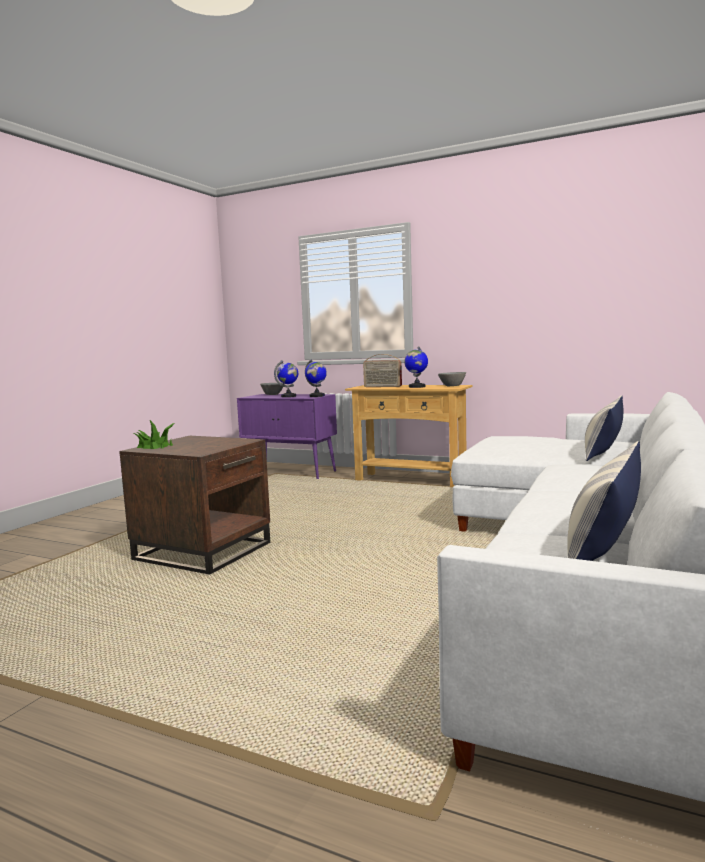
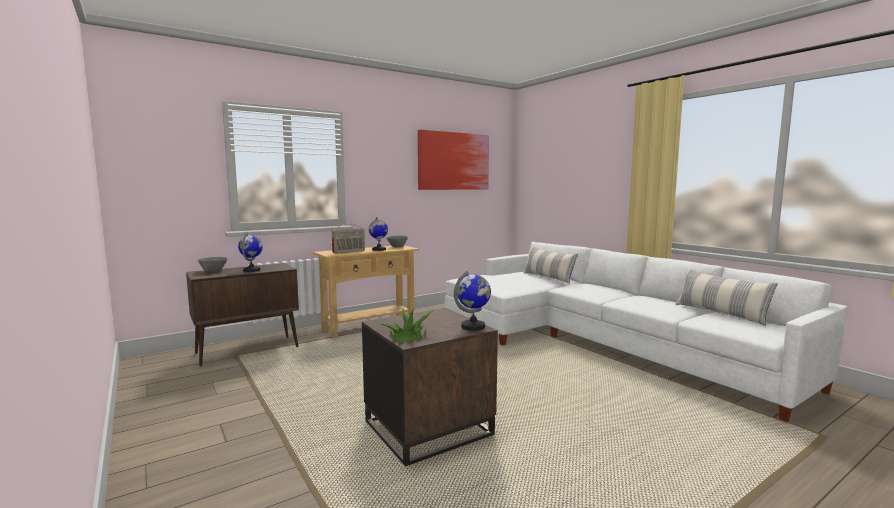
camera: 60 degrees left, 0 degrees up
(291, 472) = (248, 350): purple cabinet -> brown cabinet
(317, 396) = (282, 266): globe -> globe (473, 327)
(580, 261) = (453, 161): none -> picture

